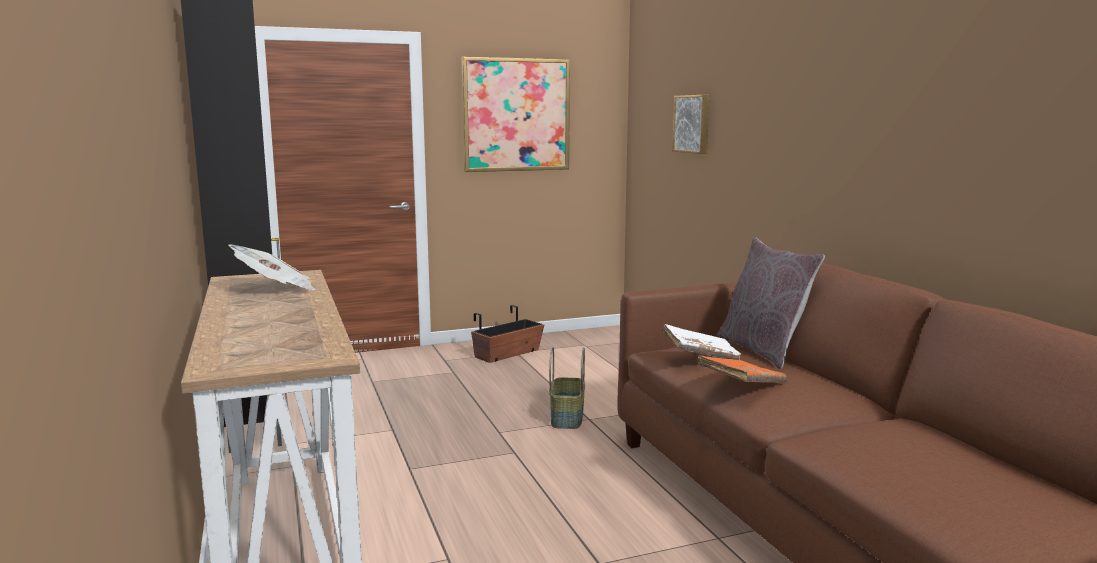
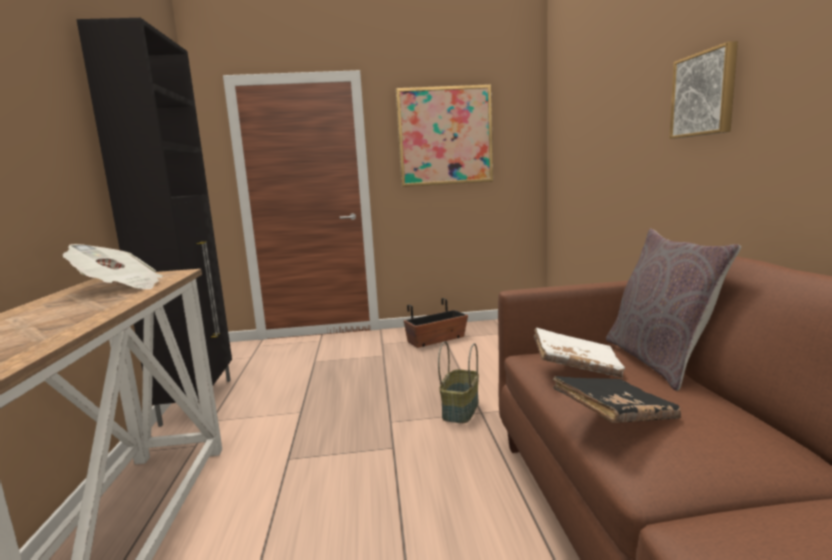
camera: 15 degrees right, 0 degrees up
(693, 124) = (599, 126): picture -> picture (704, 94)
(741, 384) = (614, 416): orange book -> black book

